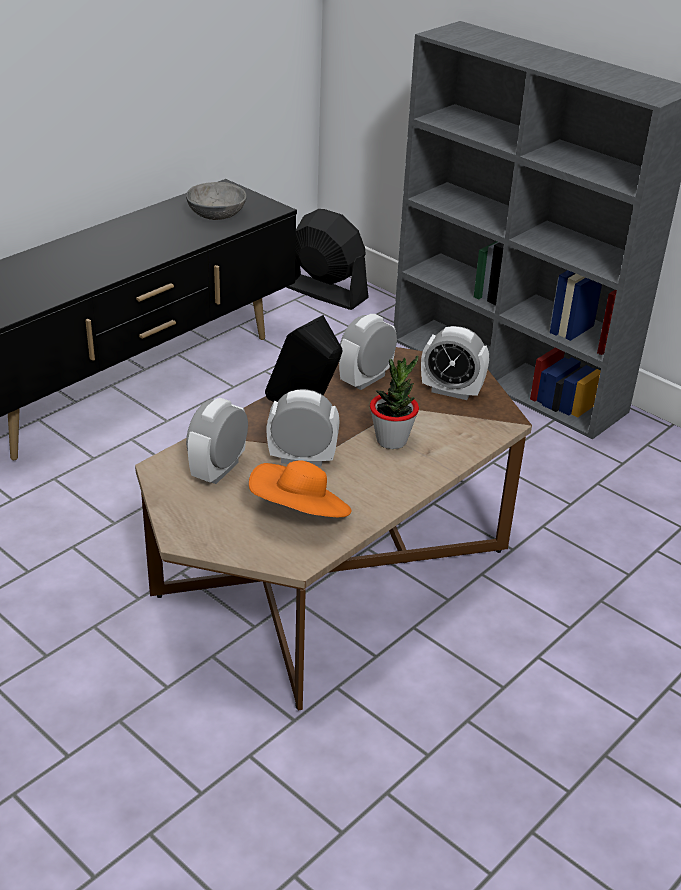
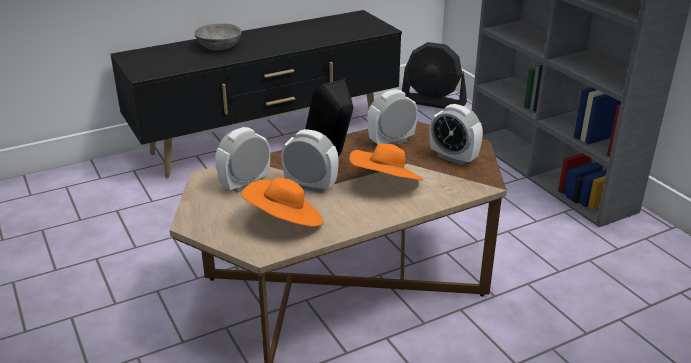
camera: 20 degrees right, 5 degrees down
(216, 214) = (342, 29): grey bowl -> grey bowl (218, 47)
(324, 292) = (433, 102): black fan -> black fan turned 150 degrees clockwise
(392, 440) = (386, 184): potted plant -> orange hat

